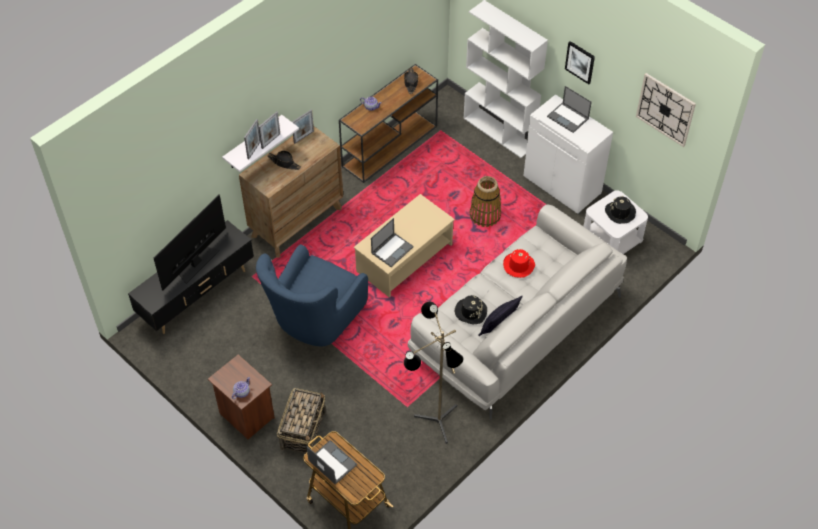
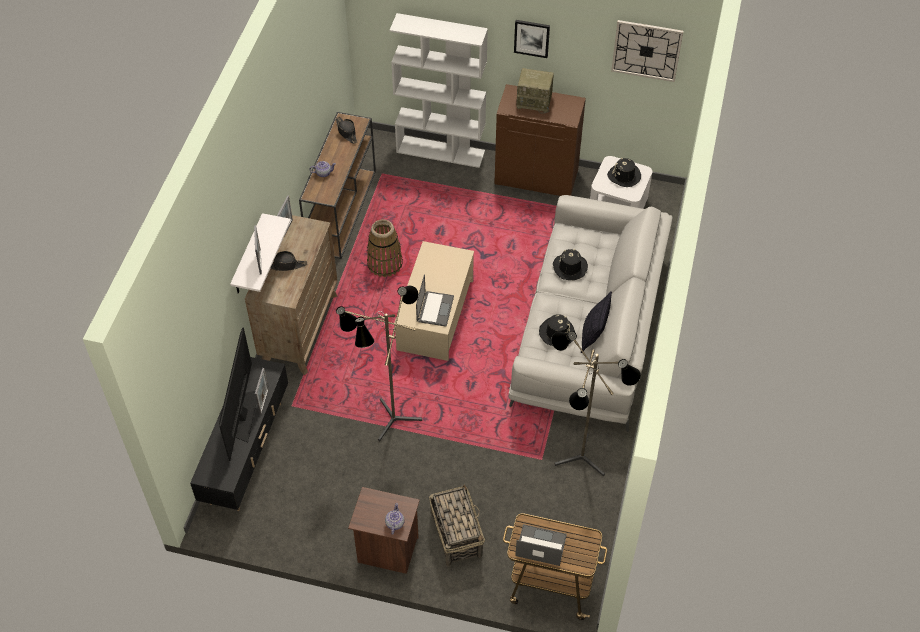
camera: 30 degrees left, 0 degrees up
(271, 141) = (271, 245): picture frame -> picture frame (264, 401)
(314, 319) = (388, 418): blue armchair -> floor lamp
(485, 215) = (484, 237): basket -> basket (385, 263)
(518, 265) = (569, 267): red hat -> black hat
(563, 185) = (537, 176): white cabinet -> brown cabinet
(568, 118) = (535, 101): laptop -> radio

